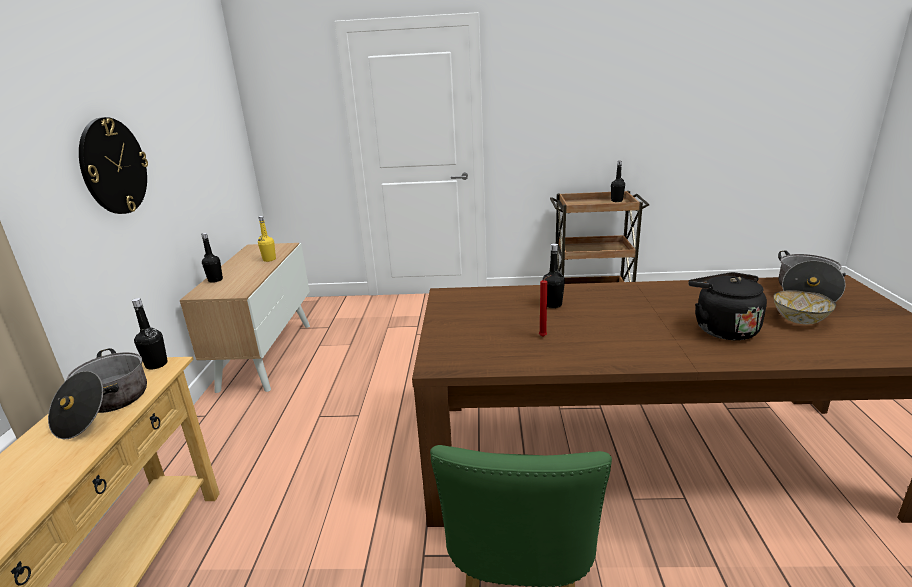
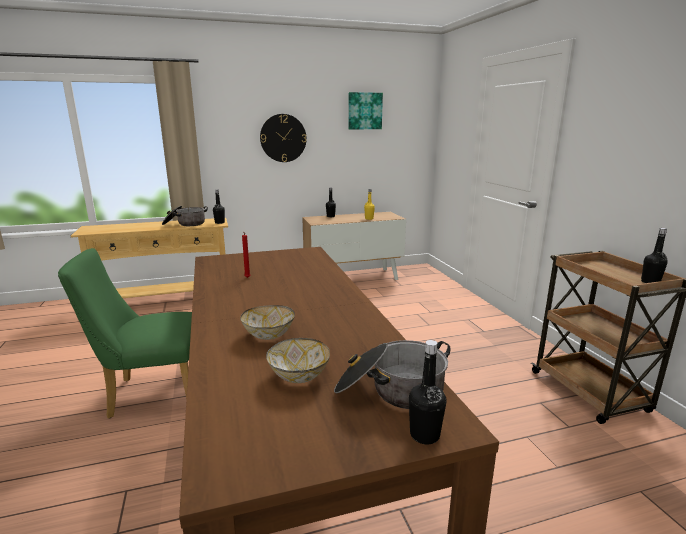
camera: 70 degrees right, 5 degrees down
(186, 98) = (364, 111): none -> picture
(552, 304) = (303, 277): black bottle -> black bottle (424, 435)
(722, 329) = (269, 335): black kettle -> bowl

